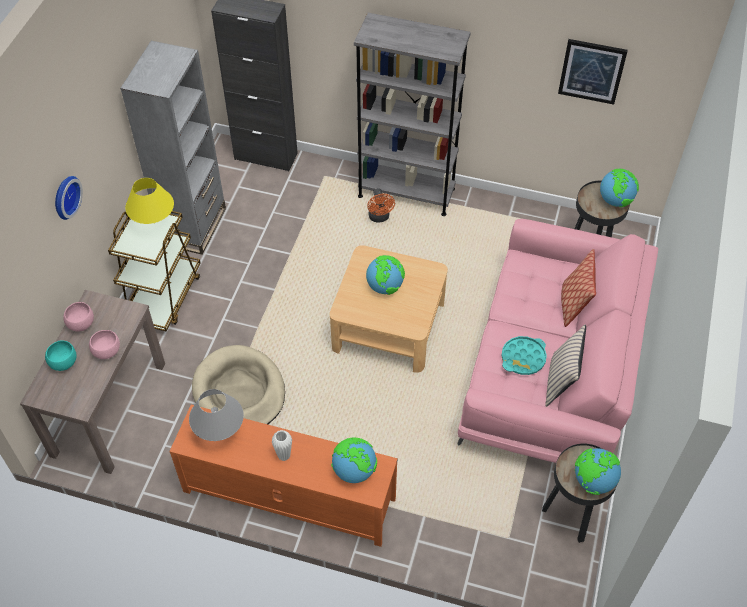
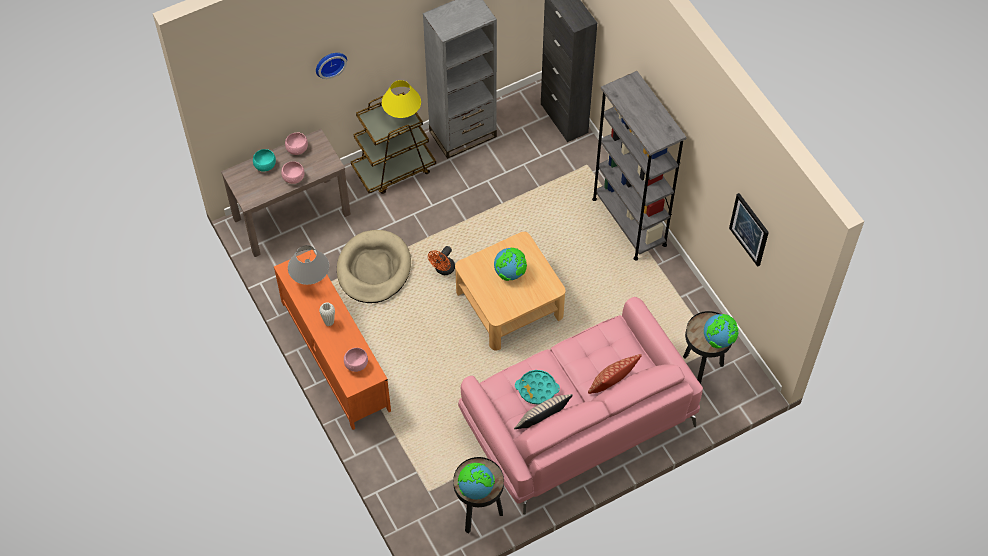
camera: 45 degrees right, 5 degrees up
(354, 470) = (356, 364): globe -> pink bowl
(379, 218) = (589, 225): orange fan -> orange fan (443, 270)

